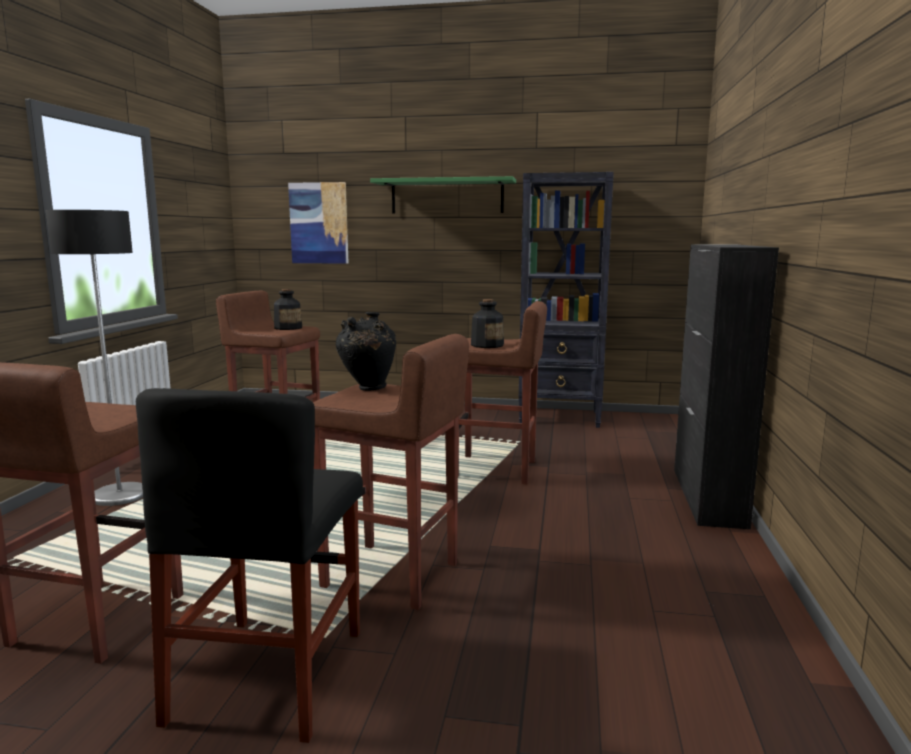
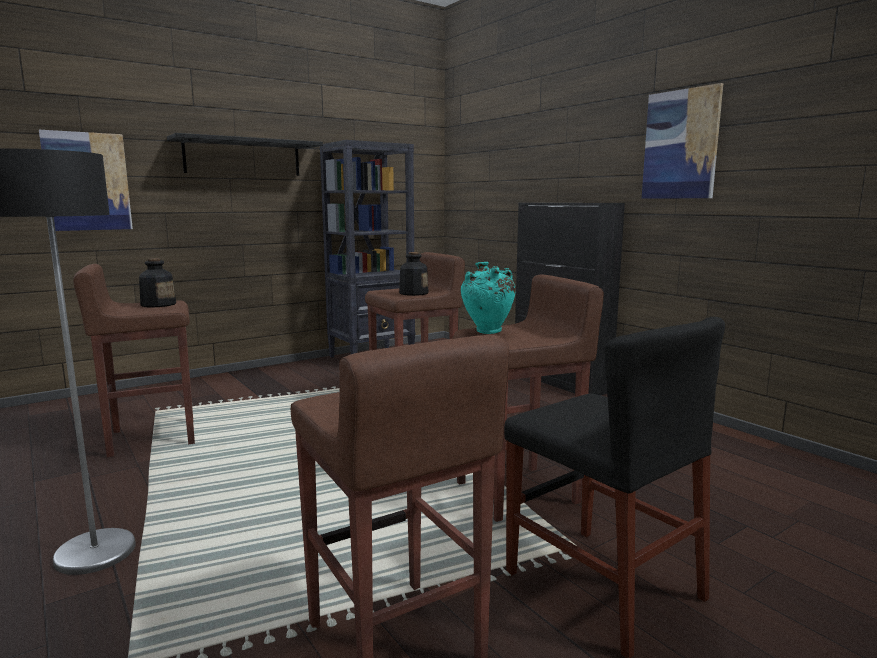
camera: 45 degrees left, 0 degrees up
(367, 388) = (487, 332): black vase -> turquoise vase
(447, 196) = (243, 157): green shelf -> black shelf
(824, 155) = (680, 145): none -> picture

